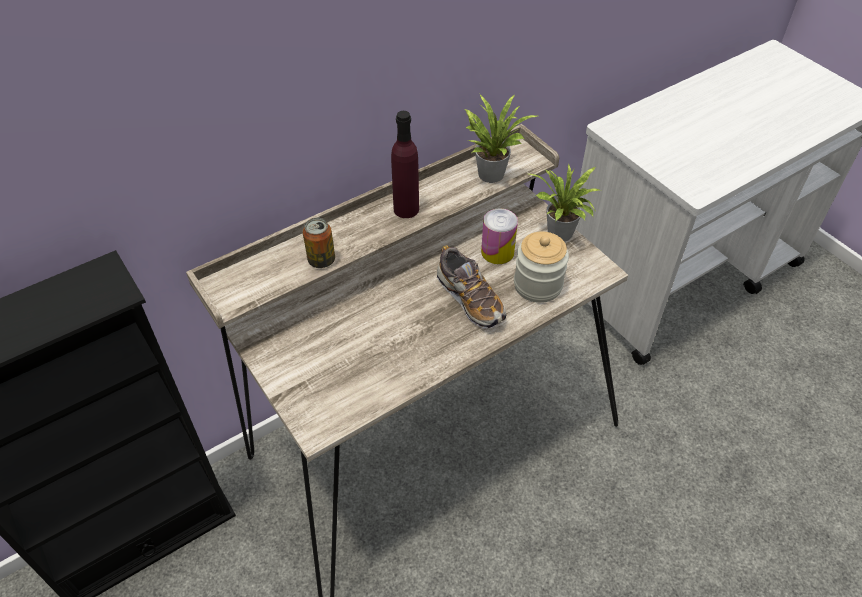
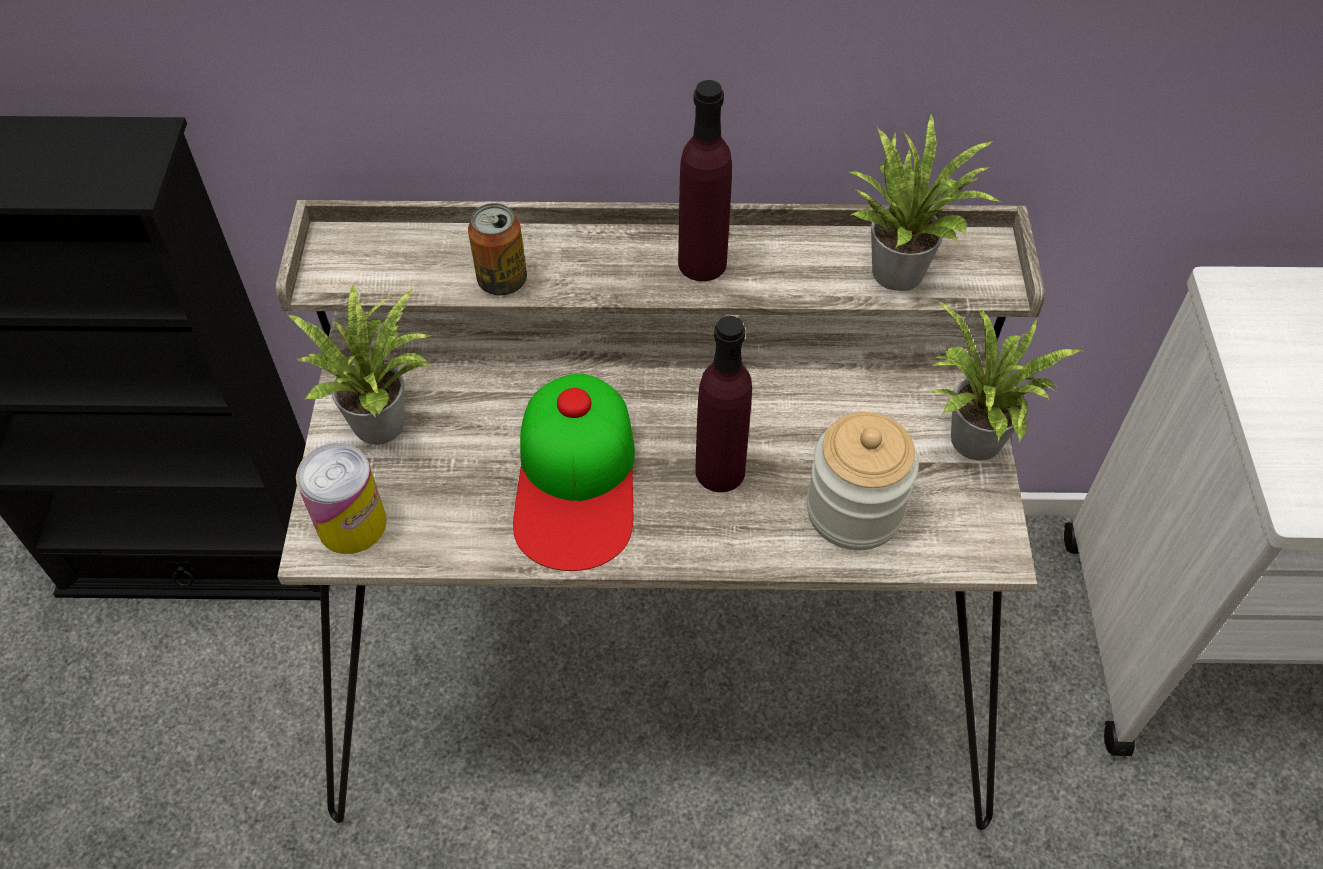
camera: 35 degrees right, 5 degrees up
(297, 360) = (386, 421): none -> potted plant
(411, 336) = (576, 480): none -> cap
(470, 299) = (720, 471): shoe -> purple bottle
(497, 252) = (835, 415): can -> can (352, 524)

